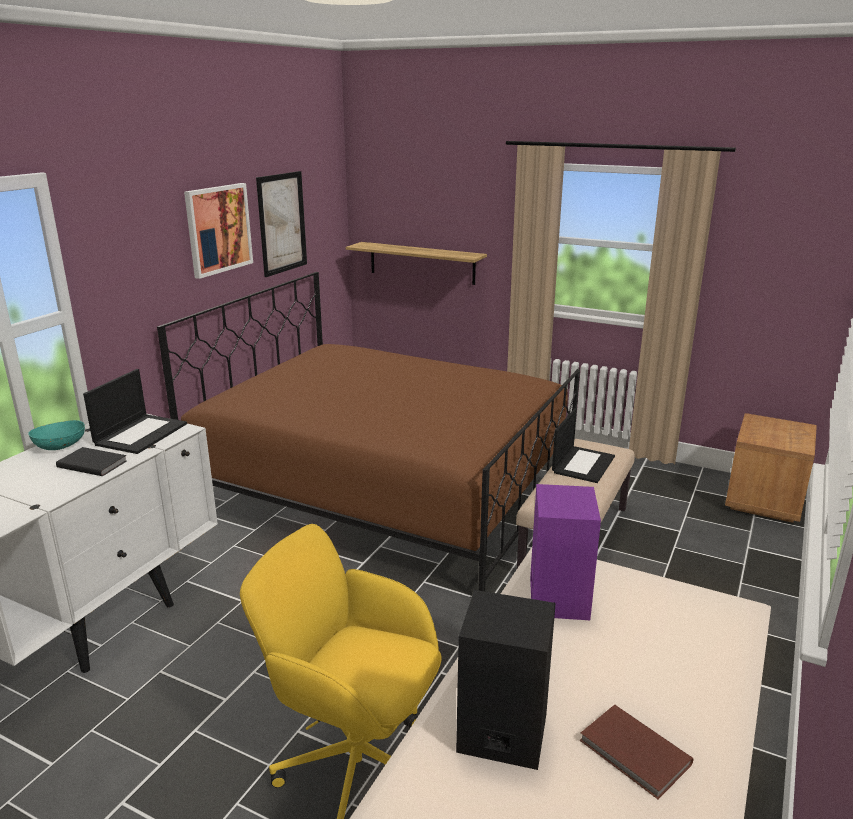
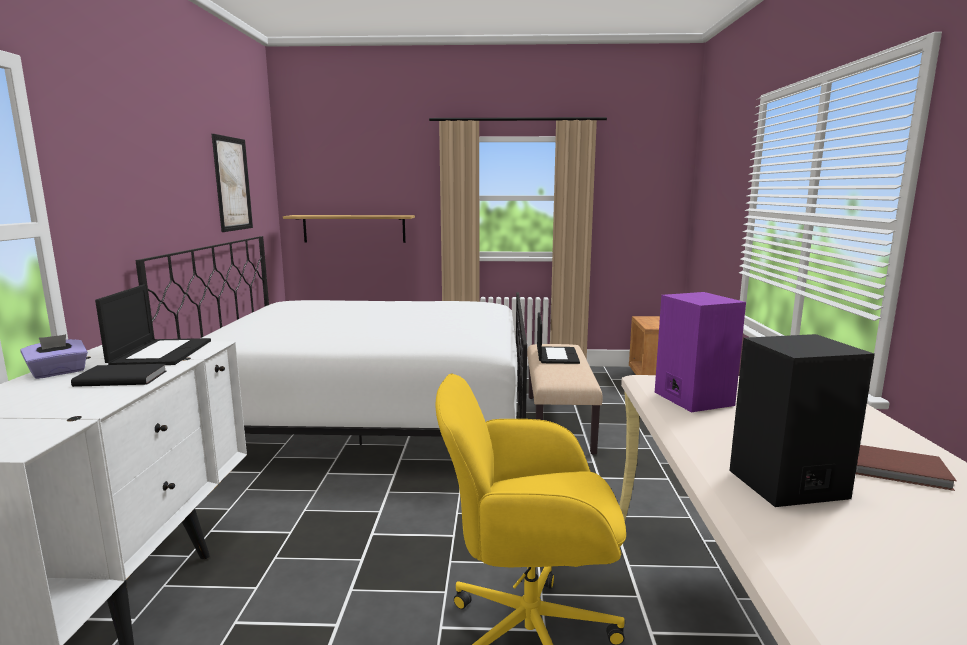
camera: 25 degrees left, 10 degrees down
(60, 446) = (58, 372): turquoise bowl -> purple tissue box
(218, 229) = (183, 174): picture -> none
(385, 491) = (372, 420): brown bed -> white bed

